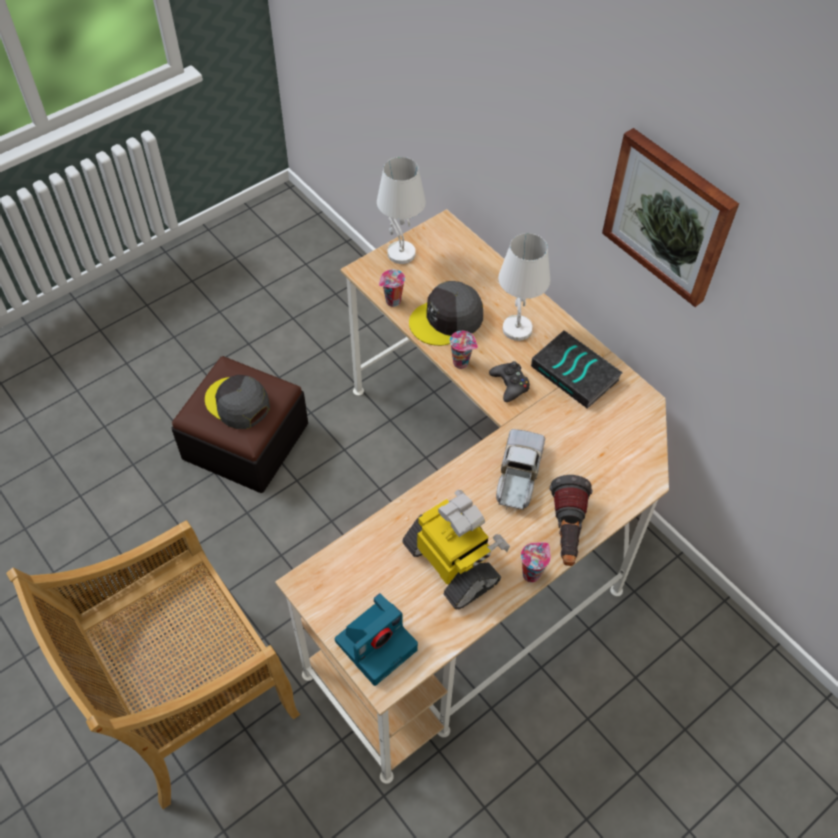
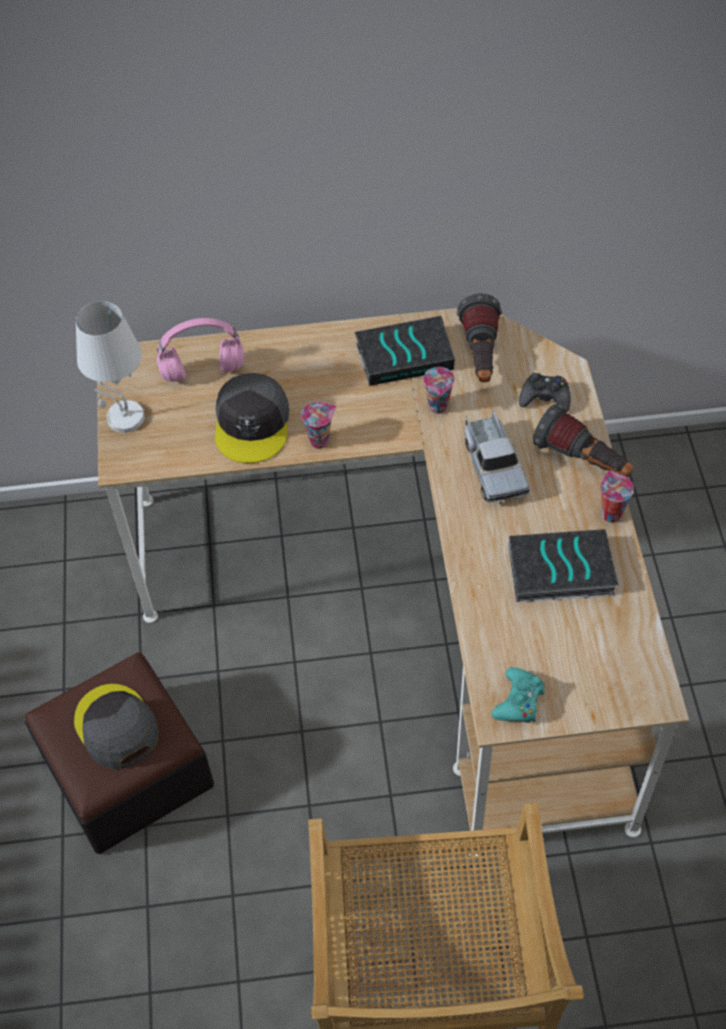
camera: 55 degrees left, 0 degrees up
(237, 404) = (116, 727): grey cap -> grey cap turned 75 degrees clockwise
(325, 589) = (519, 701): none -> turquoise game controller
(377, 643) = (610, 684): camera -> none
(392, 302) = (188, 460): cup -> cup (438, 407)
(453, 564) = (559, 572): toy robot -> book
(468, 270) = (201, 372): none -> pink headphones
(510, 384) = (378, 415): black game controller -> black game controller (545, 398)
(516, 328) = (311, 372): white table lamp -> none
(518, 475) = (493, 466): toy truck -> toy truck turned 150 degrees counterclockwise
(613, 419) = (480, 356): none -> flashlight
(669, 216) = (416, 127): picture -> none

